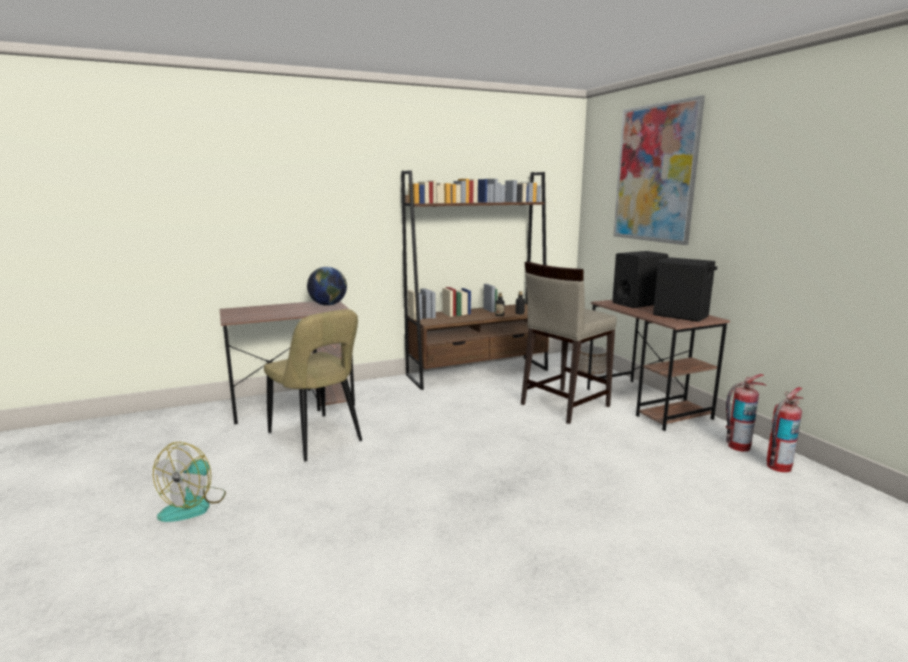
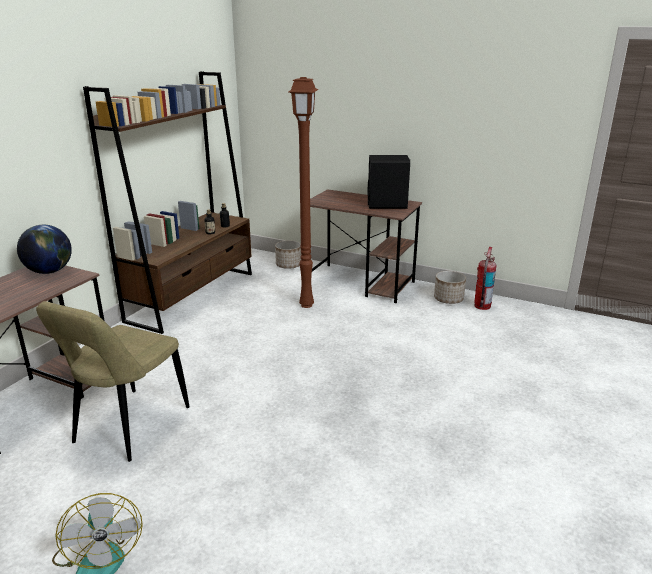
camera: 40 degrees left, 10 degrees up
(317, 439) = (128, 427): beige chair -> beige chair turned 105 degrees clockwise
(563, 405) = (305, 305): beige stool -> brown floor lamp
(637, 303) = (339, 198): black speaker -> none
(655, 173) = (330, 73): picture -> none
(738, 446) = (448, 299): fire extinguisher -> planter

